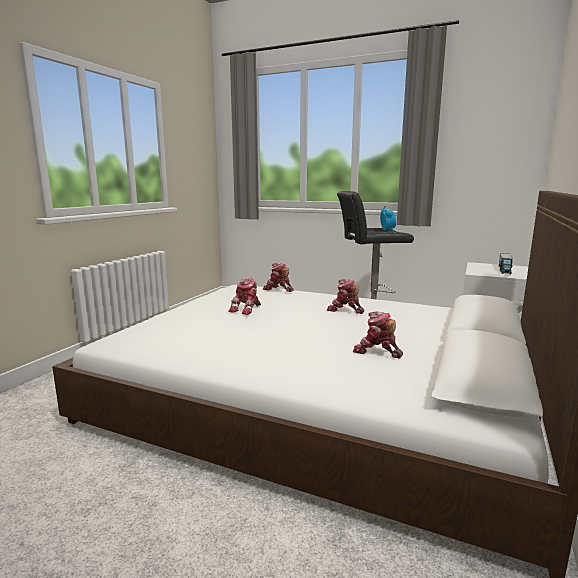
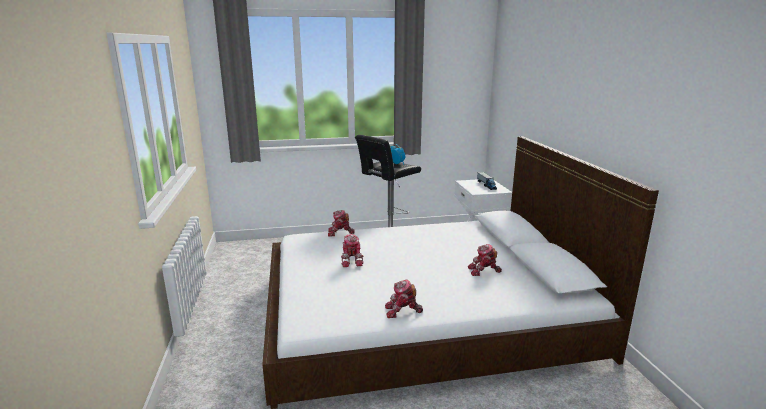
camera: 35 degrees left, 5 degrees up
(345, 310) = (418, 242): toy robot -> toy robot (402, 311)

